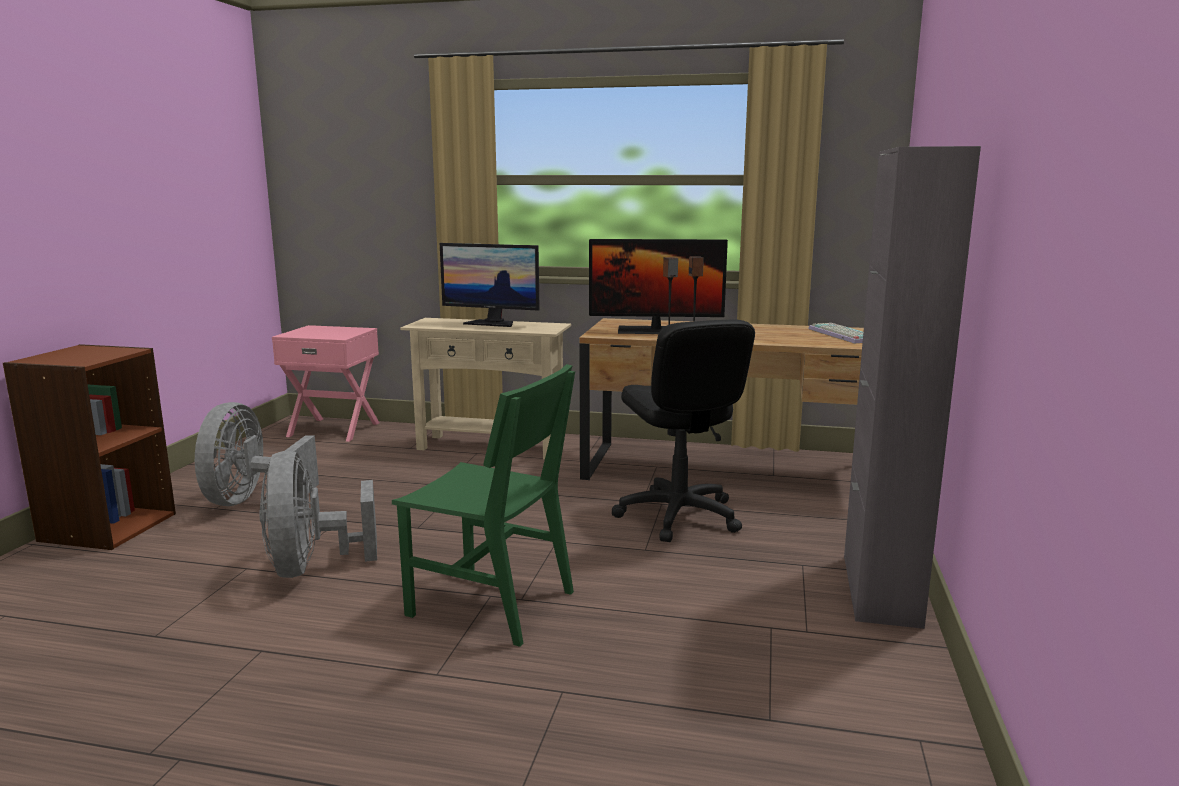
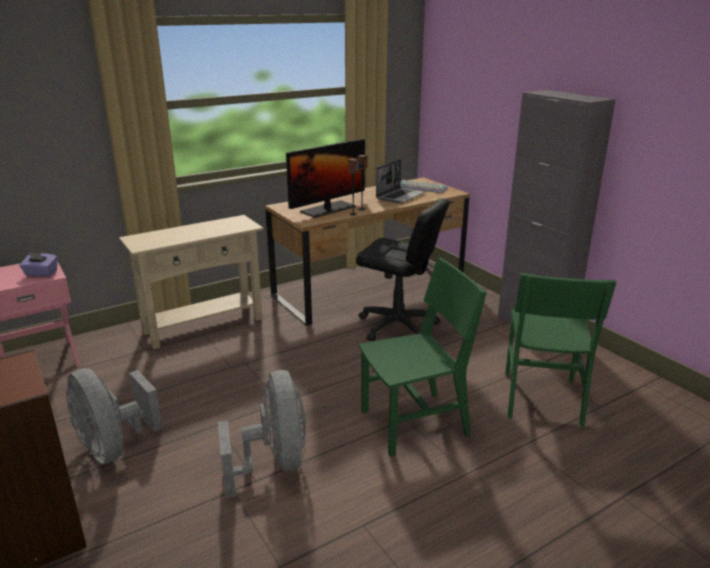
camera: 45 degrees left, 10 degrees up
(312, 567) = (274, 463): grey fan -> grey fan turned 135 degrees counterclockwise
(338, 334) = (41, 273): none -> purple tissue box
(492, 323) = (192, 229): monitor -> none
(699, 662) = (541, 397): none -> green chair
(783, 336) = (400, 196): none -> laptop

